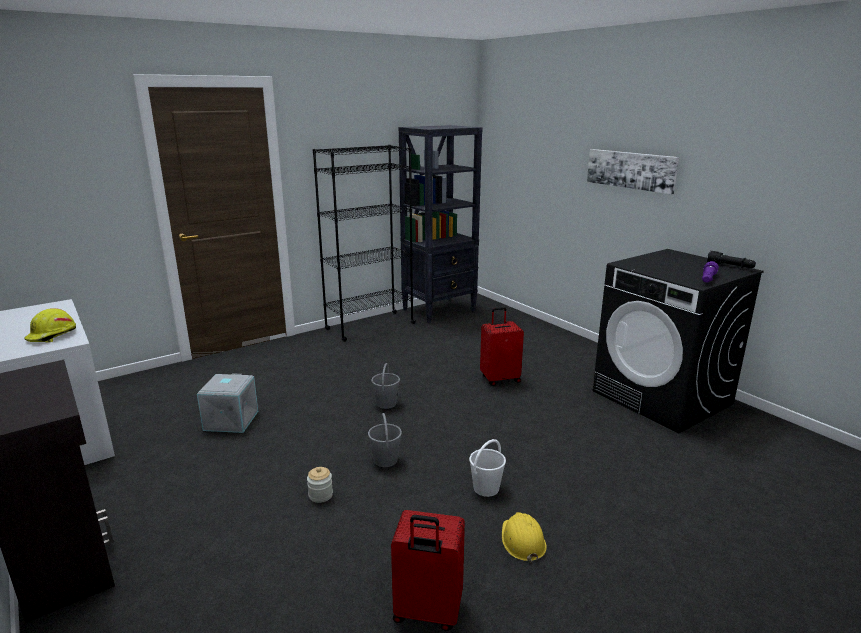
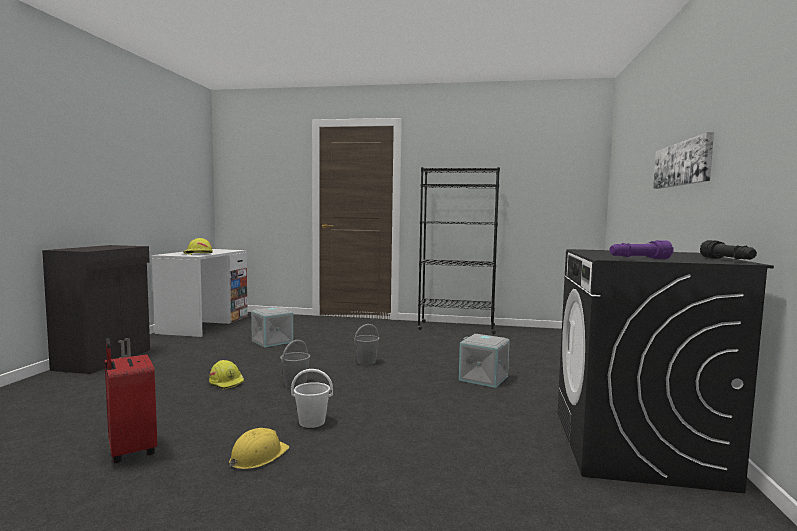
camera: 45 degrees right, 15 degrees down
(320, 495) = (227, 382): jar -> yellow hard hat
(440, 310) = (536, 332): black bookcase -> none
(500, 379) = (484, 378): red suitcase -> grey storage box

